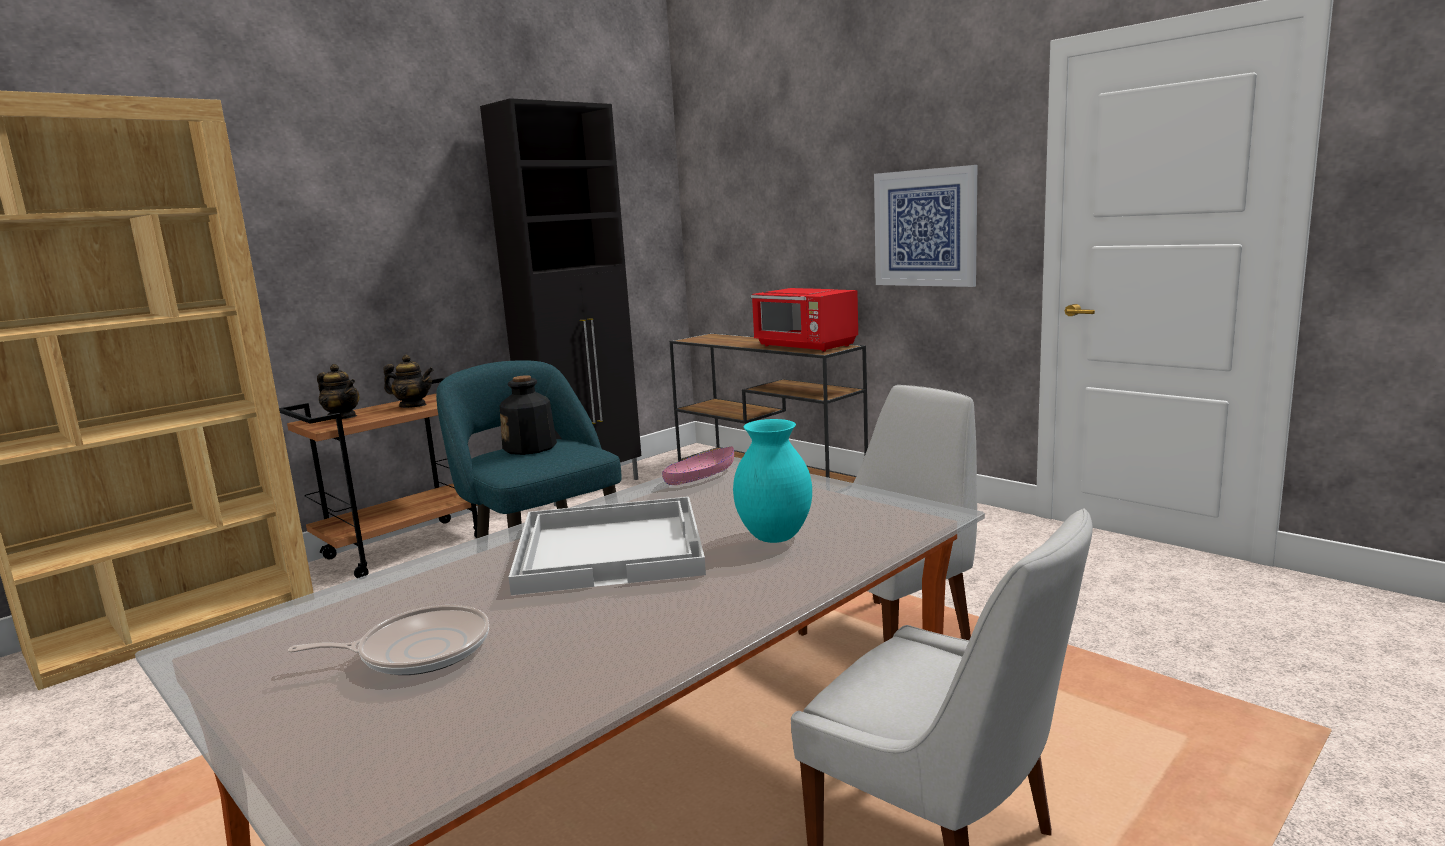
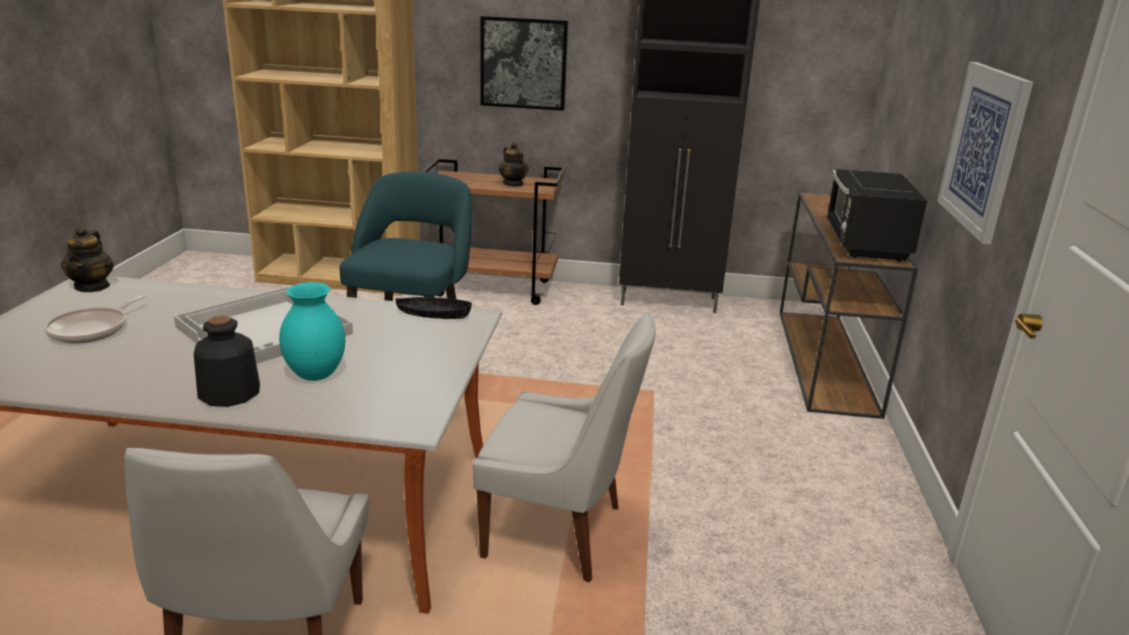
camera: 50 degrees right, 10 degrees up
(342, 417) = (466, 177): teapot -> teapot (92, 287)
(369, 265) = (523, 63): none -> picture
(418, 651) = (92, 329): frying pan -> frying pan turned 75 degrees clockwise
(530, 448) = (410, 245): bottle -> bottle (229, 393)
(699, 477) = (433, 316): pink bowl -> black bowl
(805, 346) = (865, 245): red microwave -> black microwave

